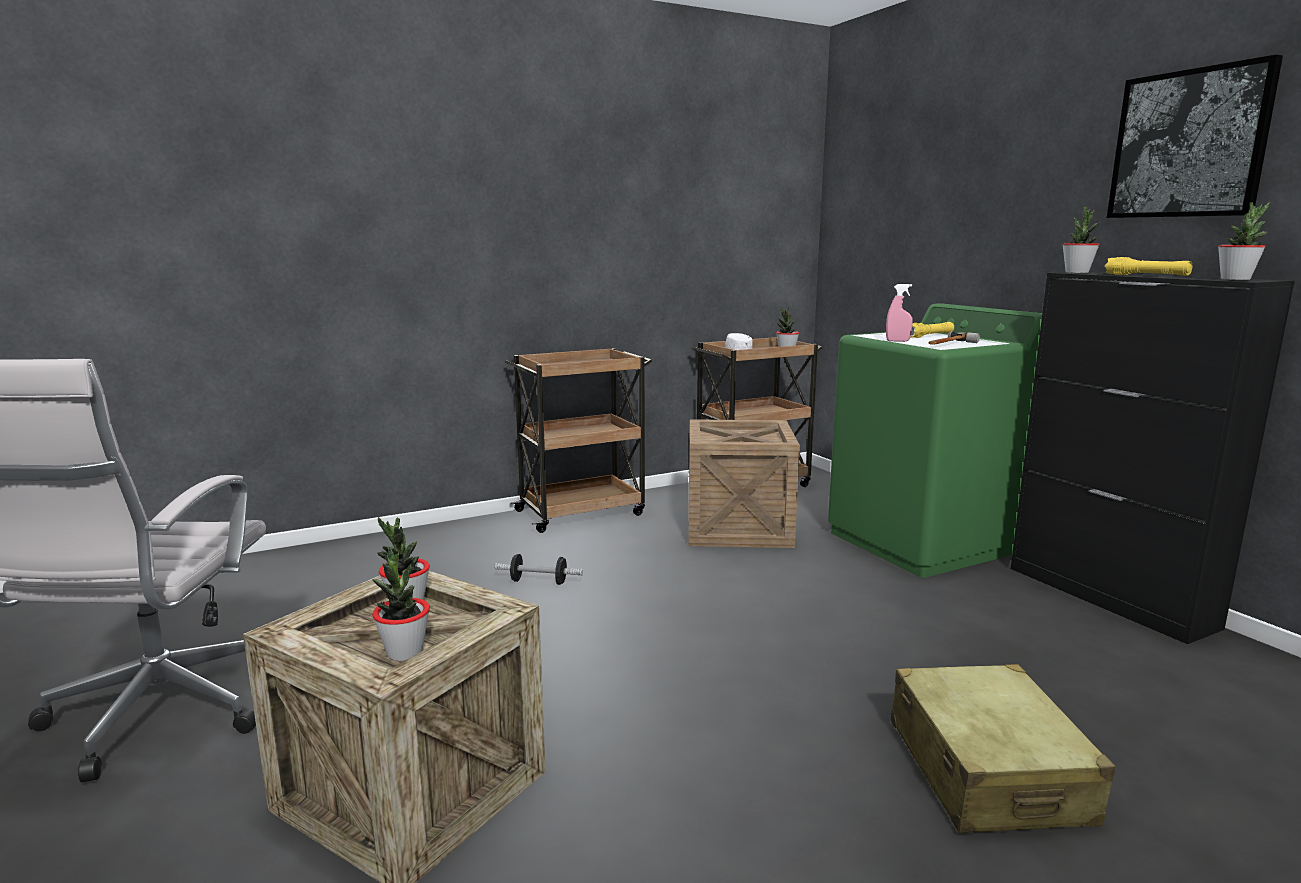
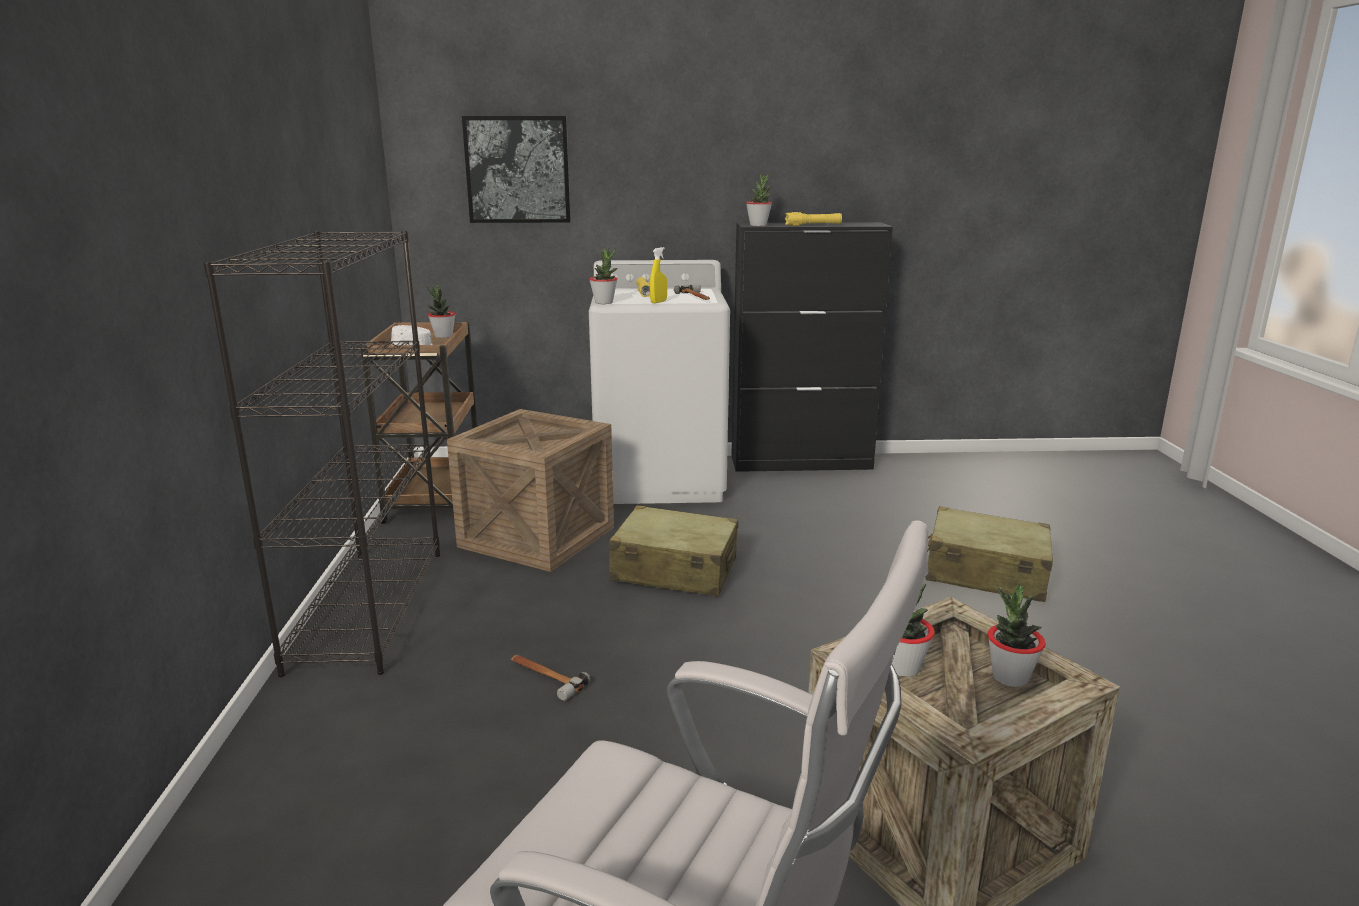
camera: 65 degrees left, 5 degrees up
(539, 582) = (545, 678): dumbbell -> hammer
(582, 512) = (368, 607): brown cart -> black bookcase
(748, 587) = (674, 570): none -> beige suitcase
(897, 341) = (658, 302): pink spray bottle -> yellow spray bottle
(923, 542) = (661, 480): green washing machine -> white washing machine
(1189, 144) = (803, 126): picture -> picture (518, 170)
(1235, 279) = (868, 224): potted plant -> potted plant (604, 302)

